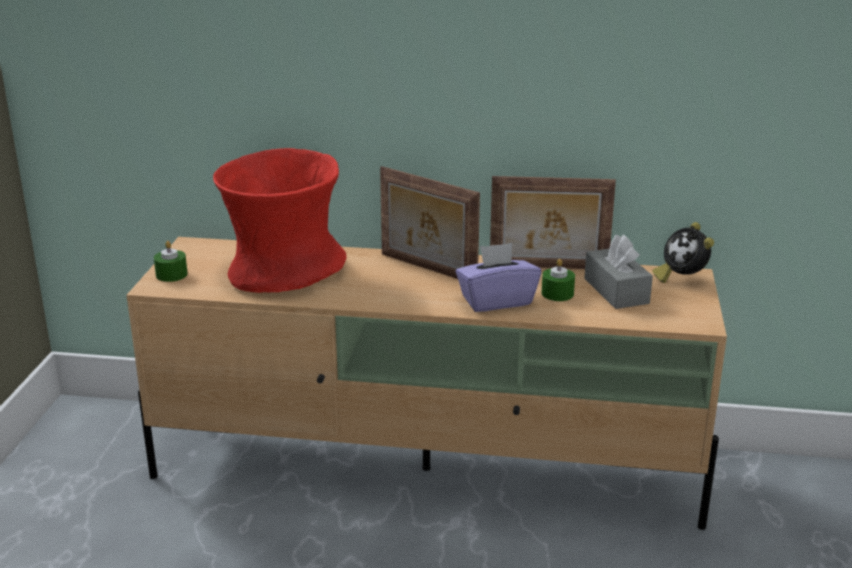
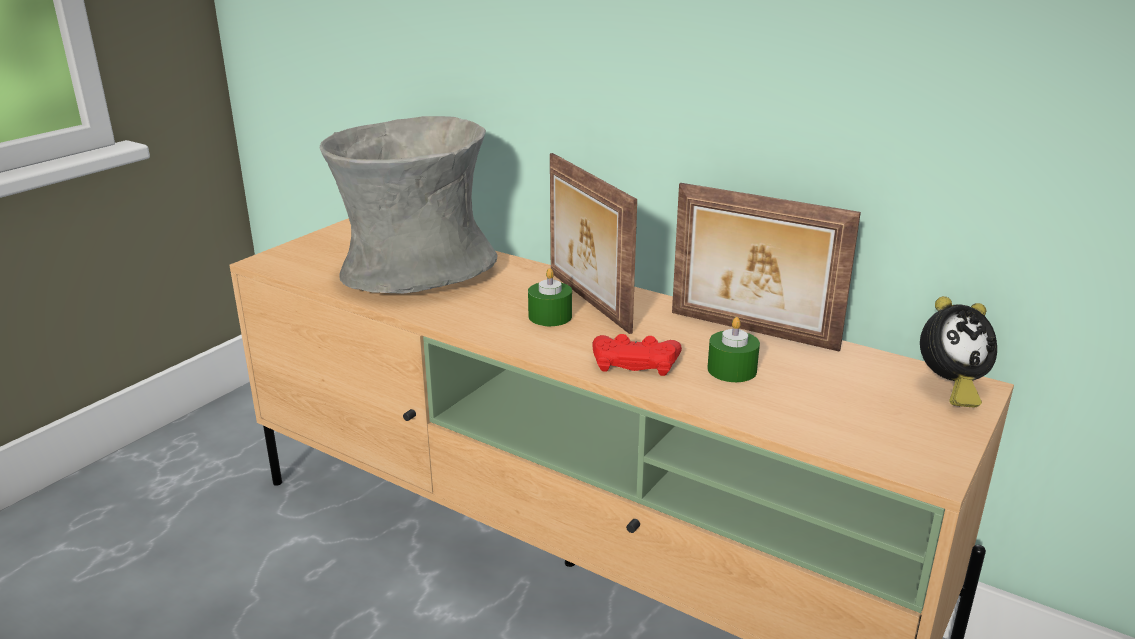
camera: 25 degrees right, 0 degrees up
(171, 275) = (298, 252): green candle -> green candle (550, 316)
(284, 272) = (416, 272): red vase -> grey vase
(496, 301) = (635, 361): purple tissue box -> red game controller
(616, 291) = (825, 385): grey tissue box -> none
(681, 278) = (948, 388): alarm clock -> alarm clock turned 105 degrees counterclockwise

